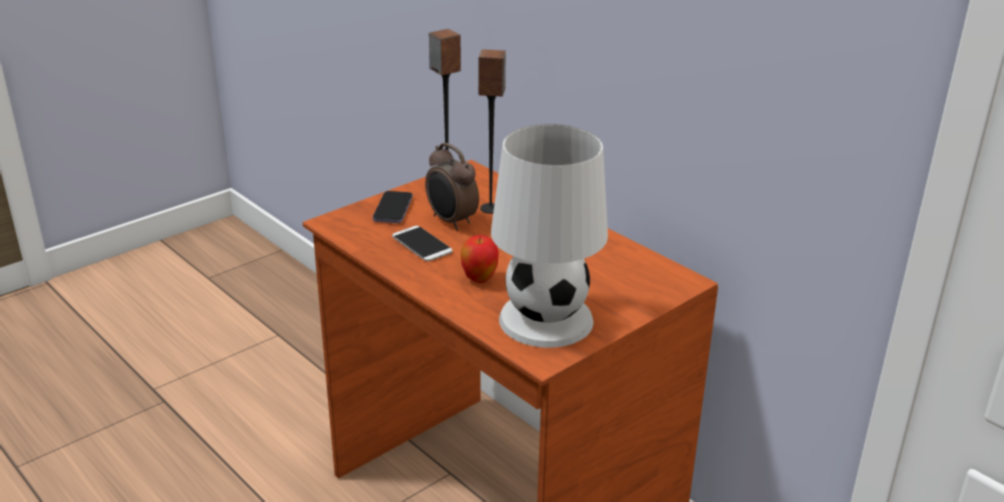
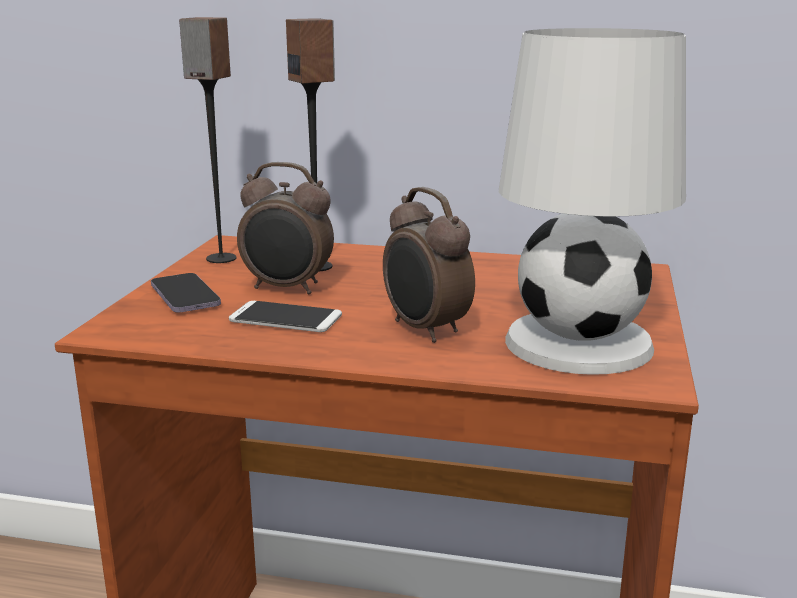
camera: 35 degrees left, 10 degrees down
(479, 279) = (425, 330): apple -> alarm clock

